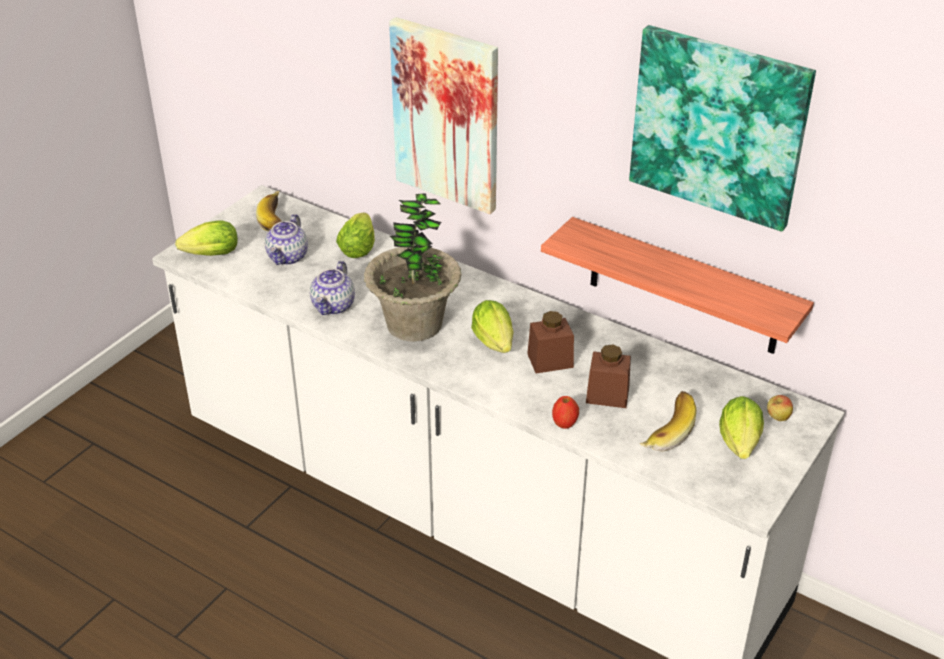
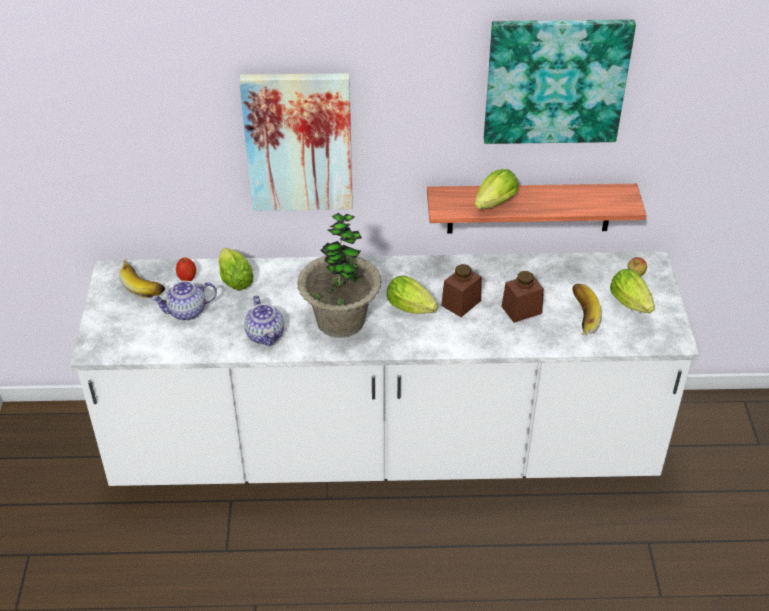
camera: 35 degrees left, 5 degrees up
(208, 255) = (118, 340): lettuce -> lettuce (493, 205)
(288, 257) = (186, 312): teapot -> teapot turned 90 degrees clockwise
(564, 423) = (515, 344): apple -> apple (187, 278)

